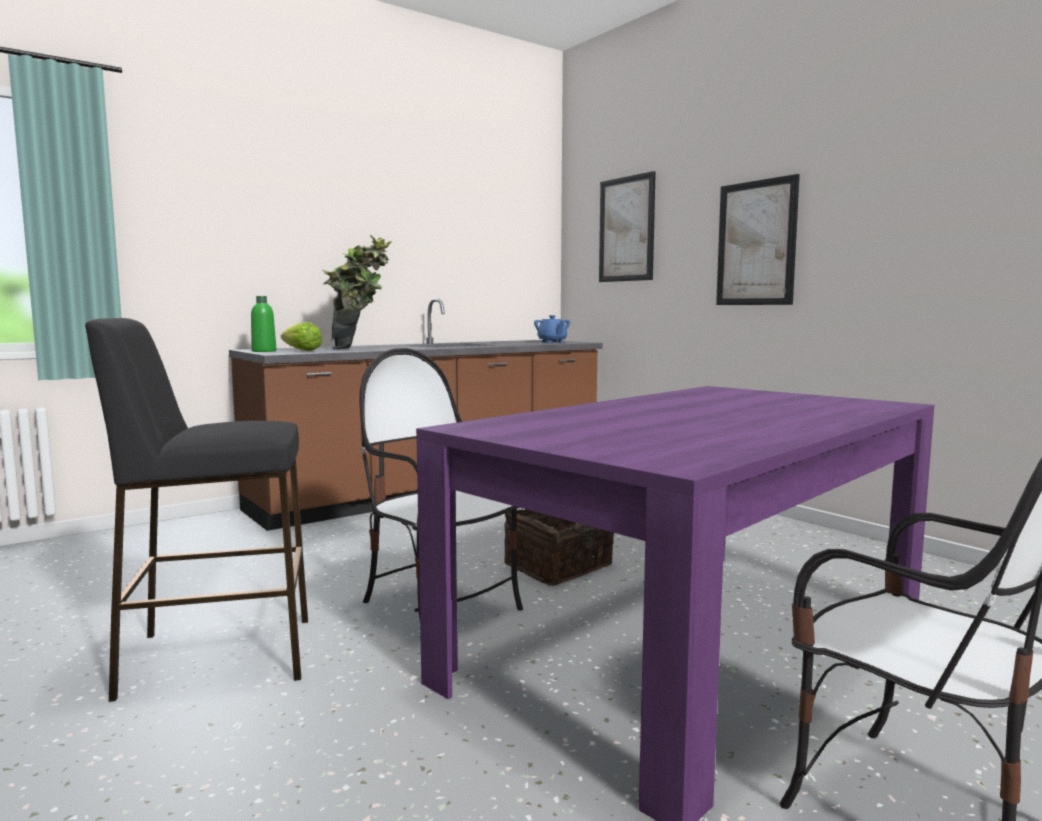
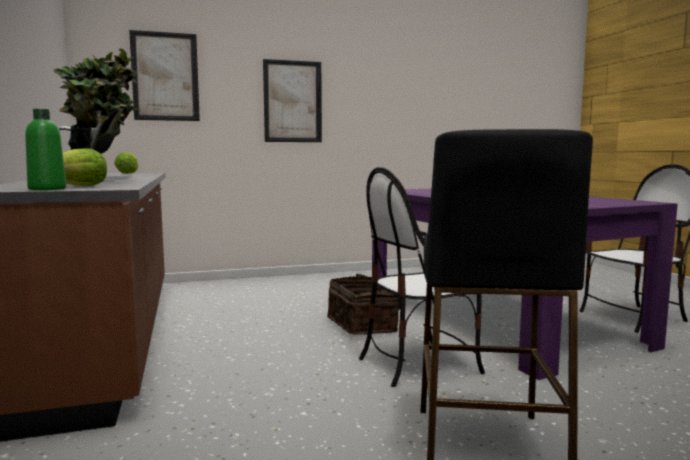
camera: 70 degrees left, 0 degrees up
(552, 342) = (128, 173): blue teapot -> lettuce

